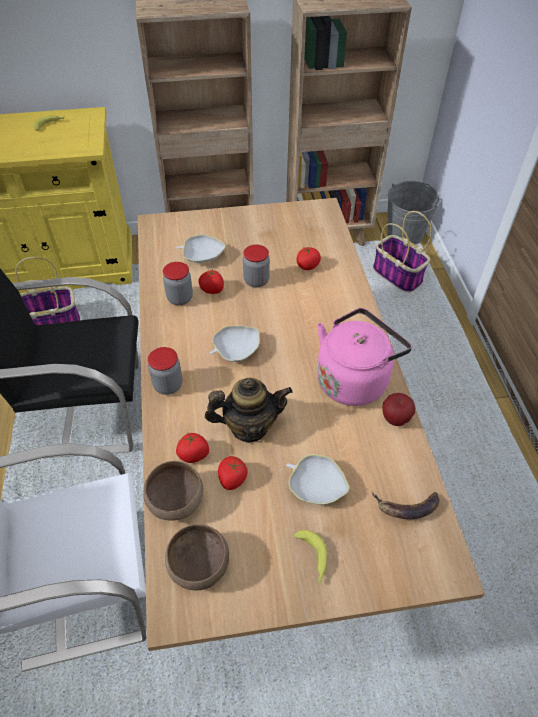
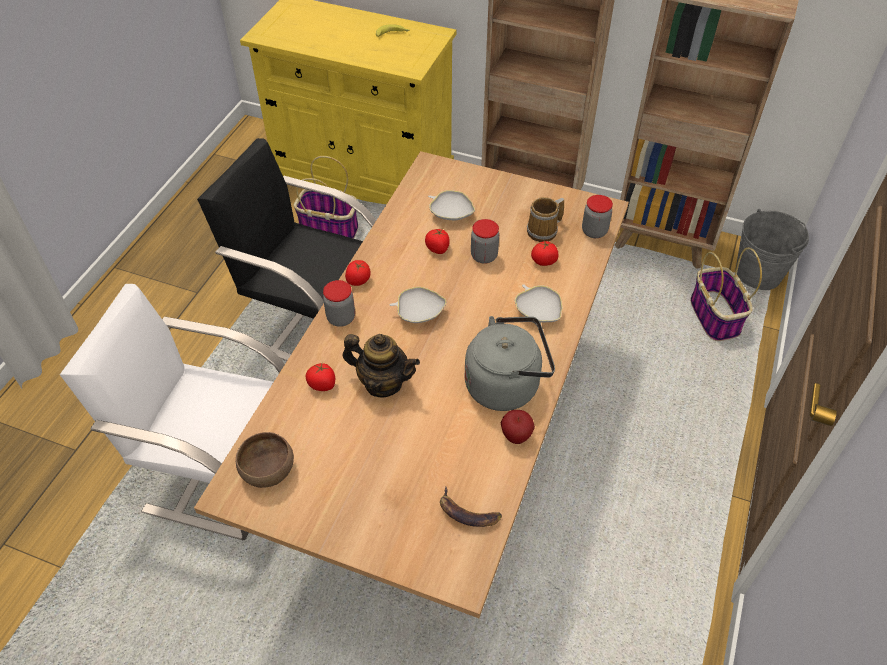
camera: 30 degrees right, 0 degrees up
(177, 501) = (284, 414): brown bowl -> none
(180, 298) = (403, 245): jar -> jar (594, 231)
(232, 479) = (339, 419): tomato -> tomato (358, 280)
(290, 242) = (544, 231): none -> mug
(312, 559) = (357, 511): banana -> none
(316, 486) = (402, 458): white bowl -> white bowl (538, 311)
(354, 379) = (506, 384): pink kettle -> grey kettle

